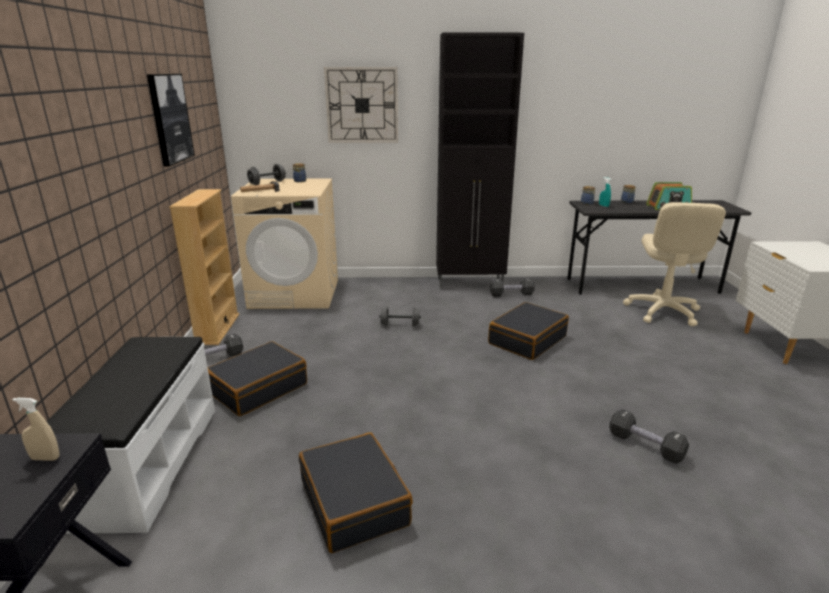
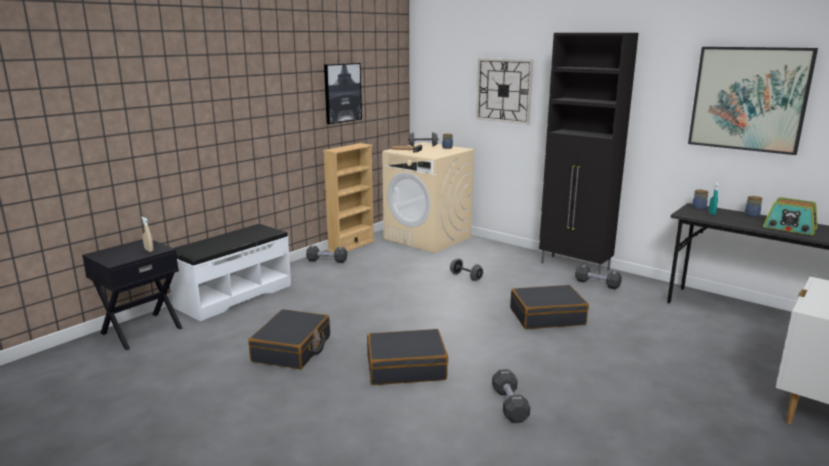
camera: 40 degrees right, 5 degrees down
(258, 388) = (326, 282): black suitcase -> black suitcase (406, 367)
(617, 98) = (748, 99): none -> picture
(662, 311) = (734, 341): beige office chair -> none

